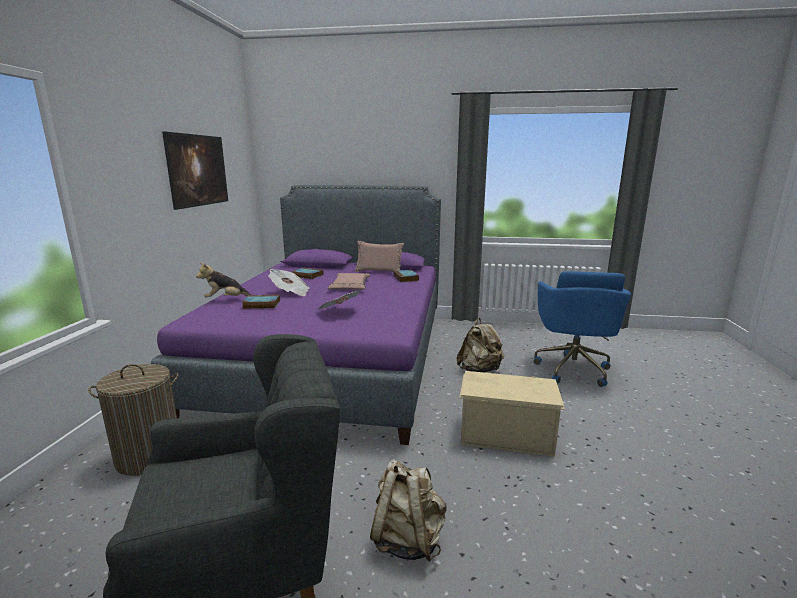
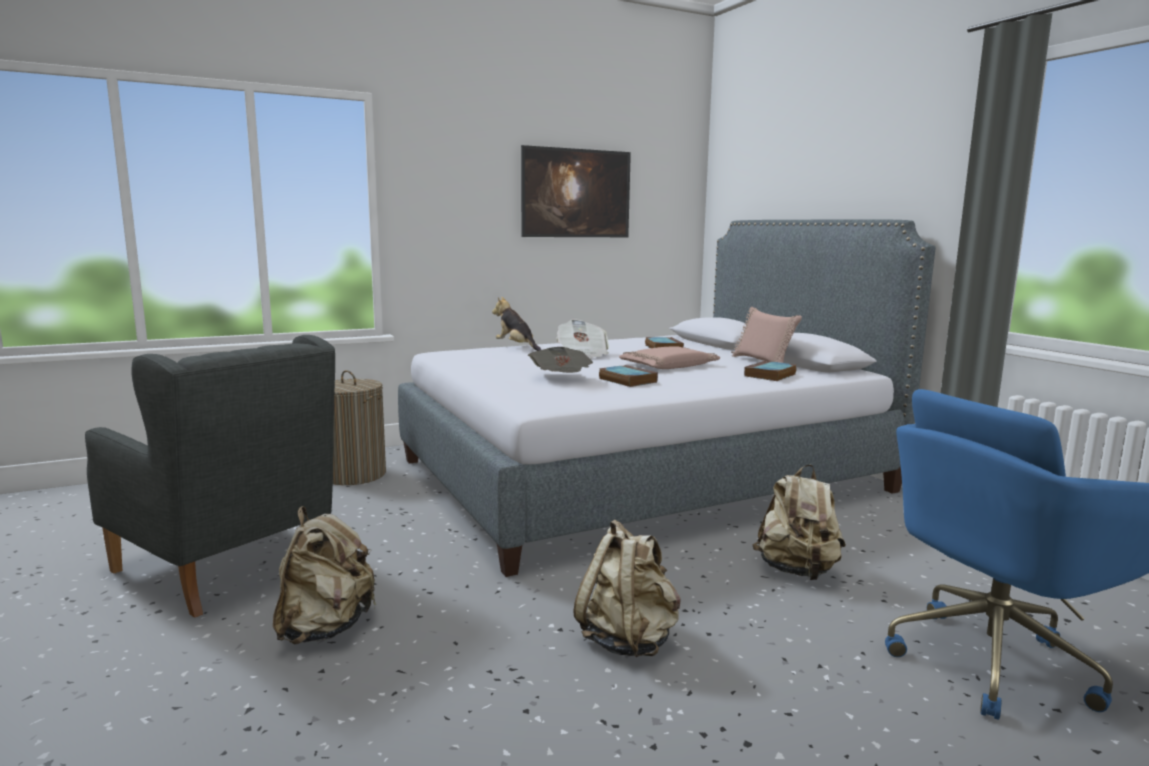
camera: 55 degrees right, 5 degrees down
(260, 304) = (519, 355): book -> book (626, 380)
(333, 358) = (642, 475): purple bed -> grey bed
(505, 433) = (628, 640): beige storage box -> beige backpack

